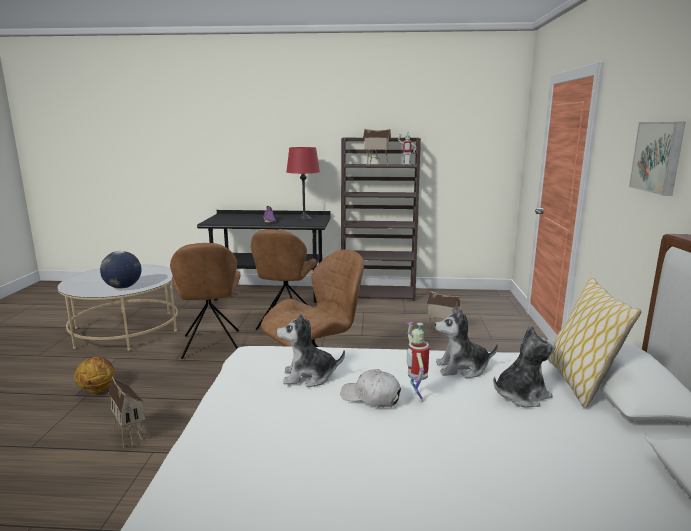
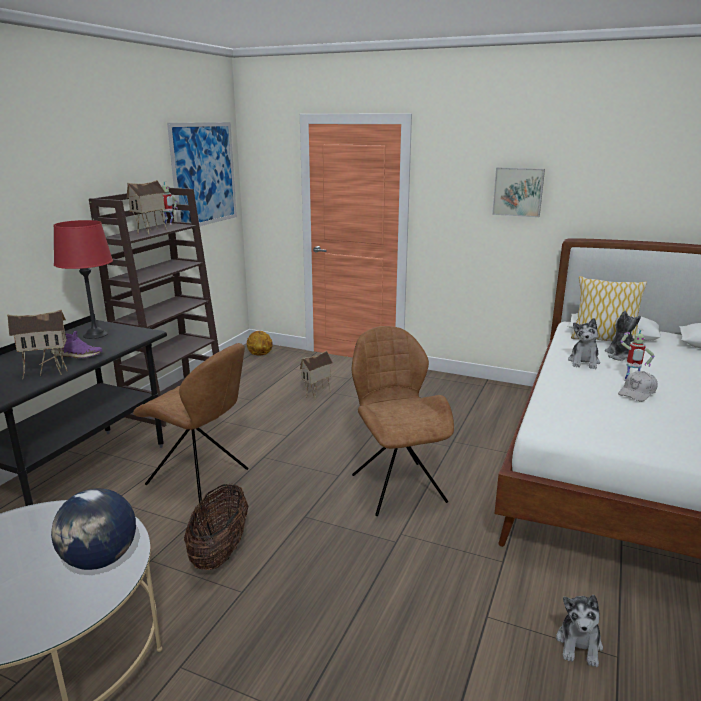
camera: 70 degrees left, 5 degrees up
(97, 390) = (294, 686): basketball -> basketball (259, 354)
(130, 437) = (450, 638): toy house -> toy house (47, 372)
(211, 345) = (220, 551): brown chair -> basket
(309, 376) = (605, 408): plush toy -> plush toy (579, 644)
(471, 131) = (204, 174): none -> picture

